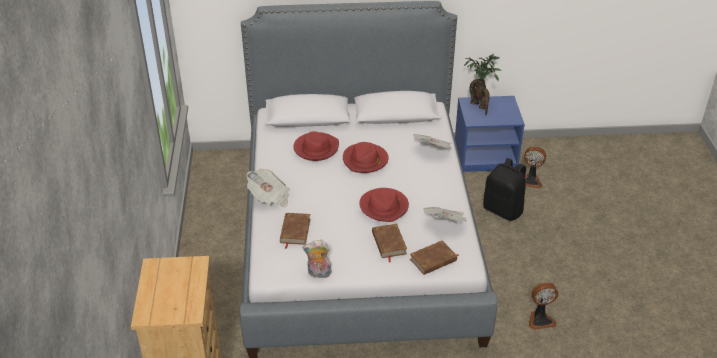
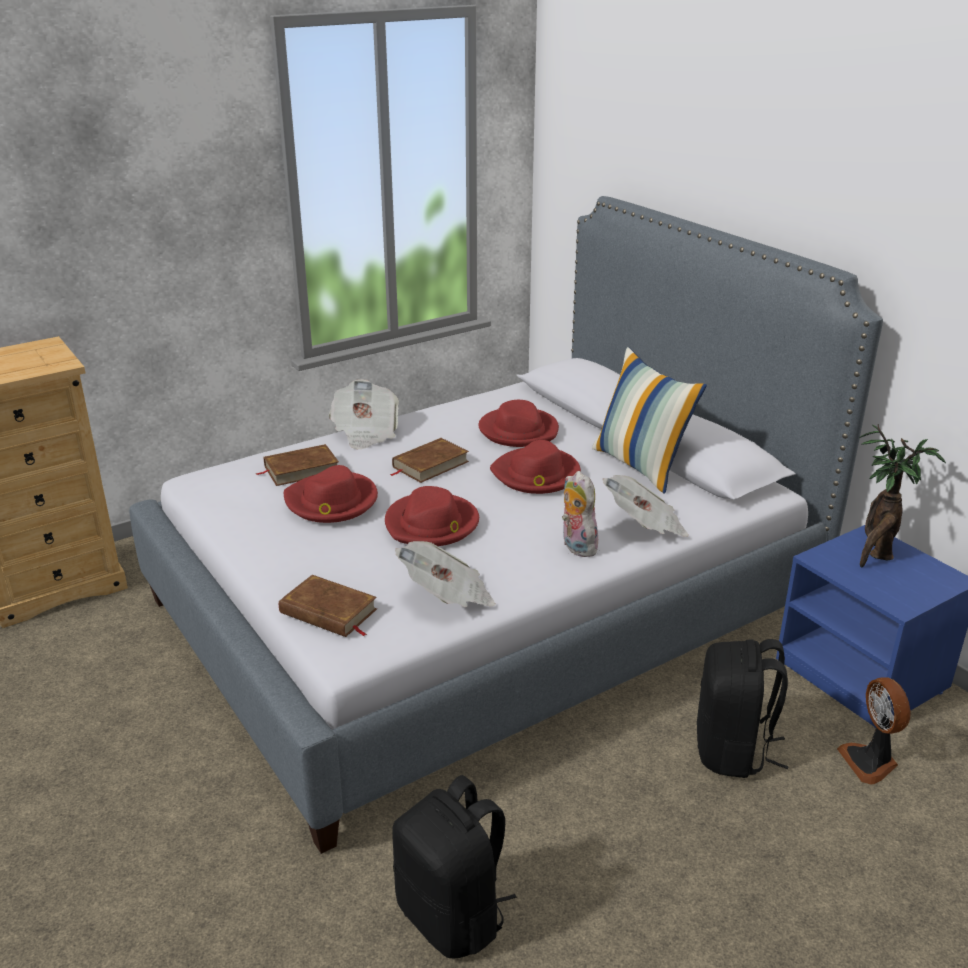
camera: 60 degrees right, 10 degrees down
(318, 274) = (218, 518): plush toy -> plush toy (576, 546)
(339, 230) = (331, 502): none -> red hat
(383, 128) = (641, 466): none -> pillow
(388, 243) = (339, 555): brown book -> brown book (430, 464)
(540, 319) = (453, 916): fan -> black backpack

